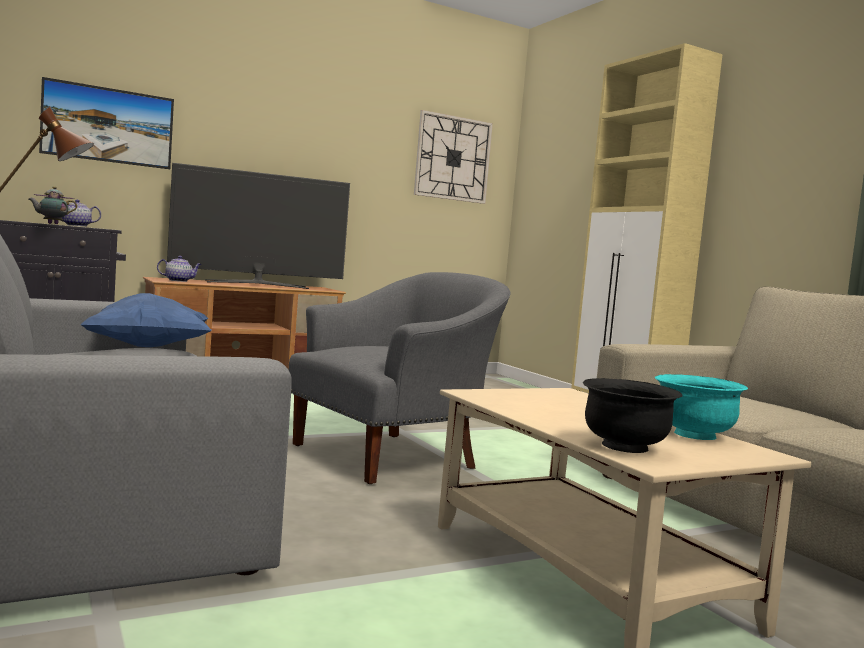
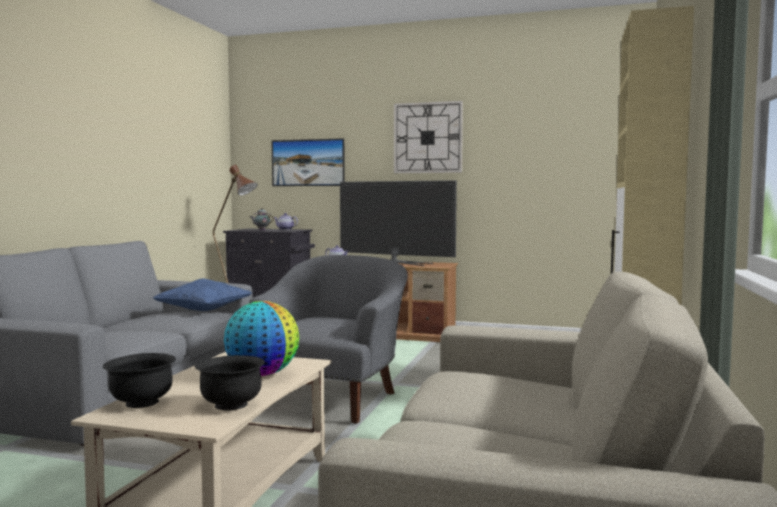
camera: 45 degrees right, 0 degrees up
(391, 456) = (332, 399): grey armchair -> grey armchair turned 75 degrees counterclockwise
(453, 158) = (574, 142): wall clock -> wall clock (427, 138)
(583, 406) = (262, 374): none -> globe
(694, 435) = (231, 405): turquoise bowl -> black bowl

